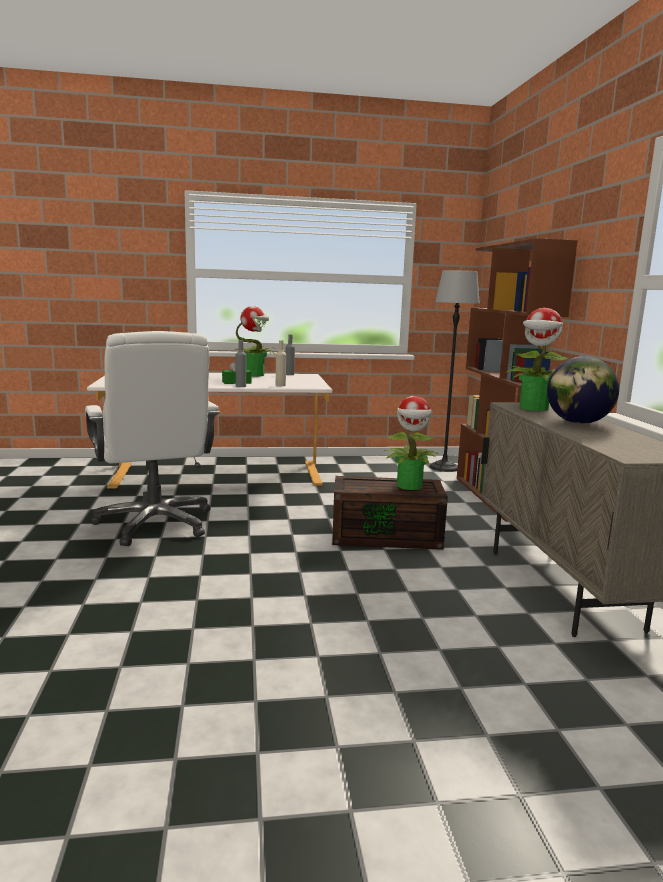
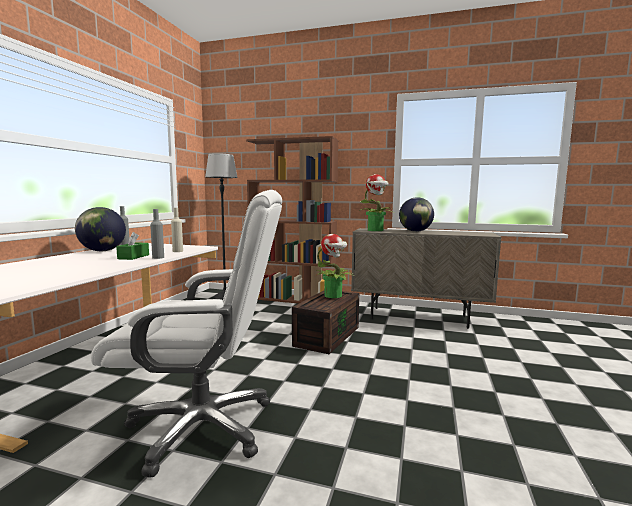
camera: 65 degrees left, 5 degrees down
(255, 375) = (102, 251): potted plant -> globe

